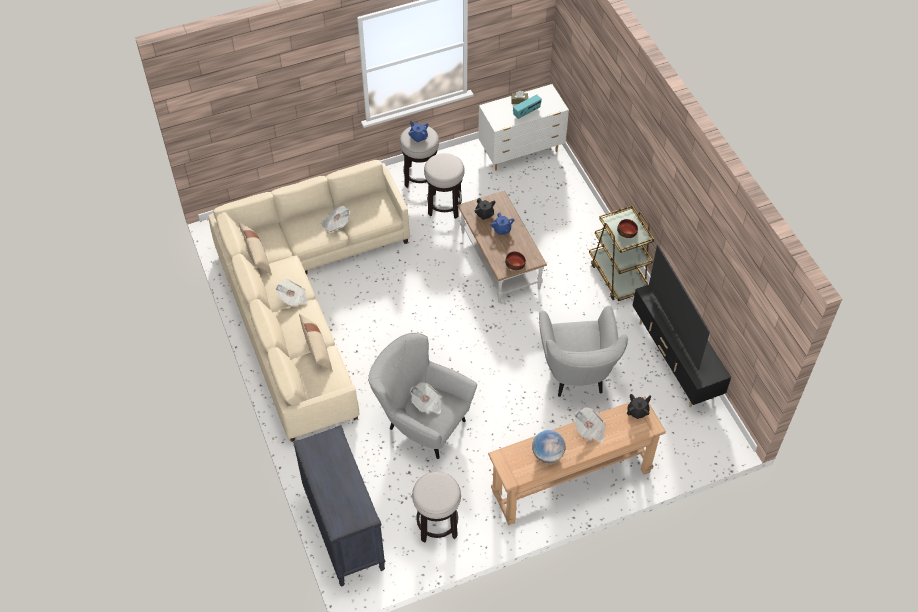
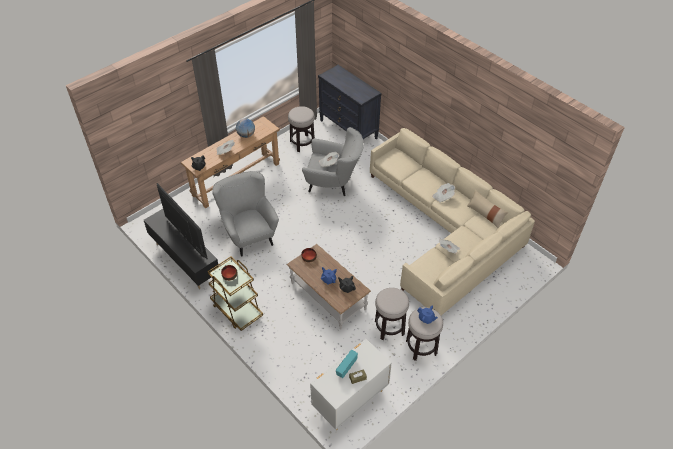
camera: 160 degrees right, 5 degrees down
(317, 350) = (408, 173): beige pillow -> none

